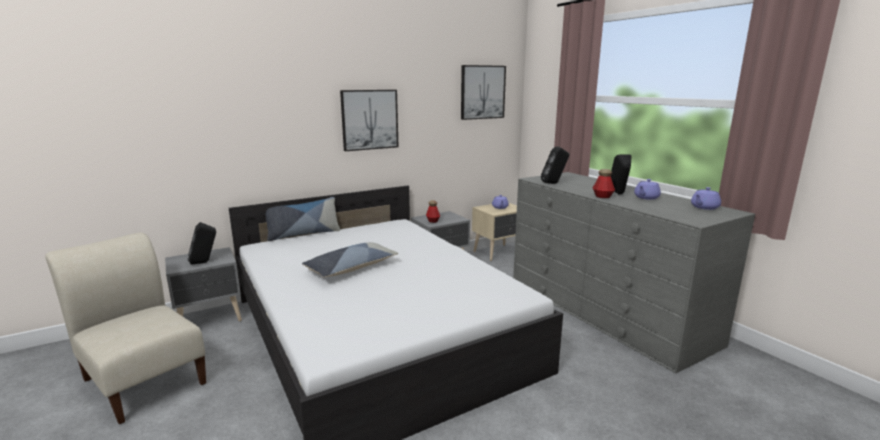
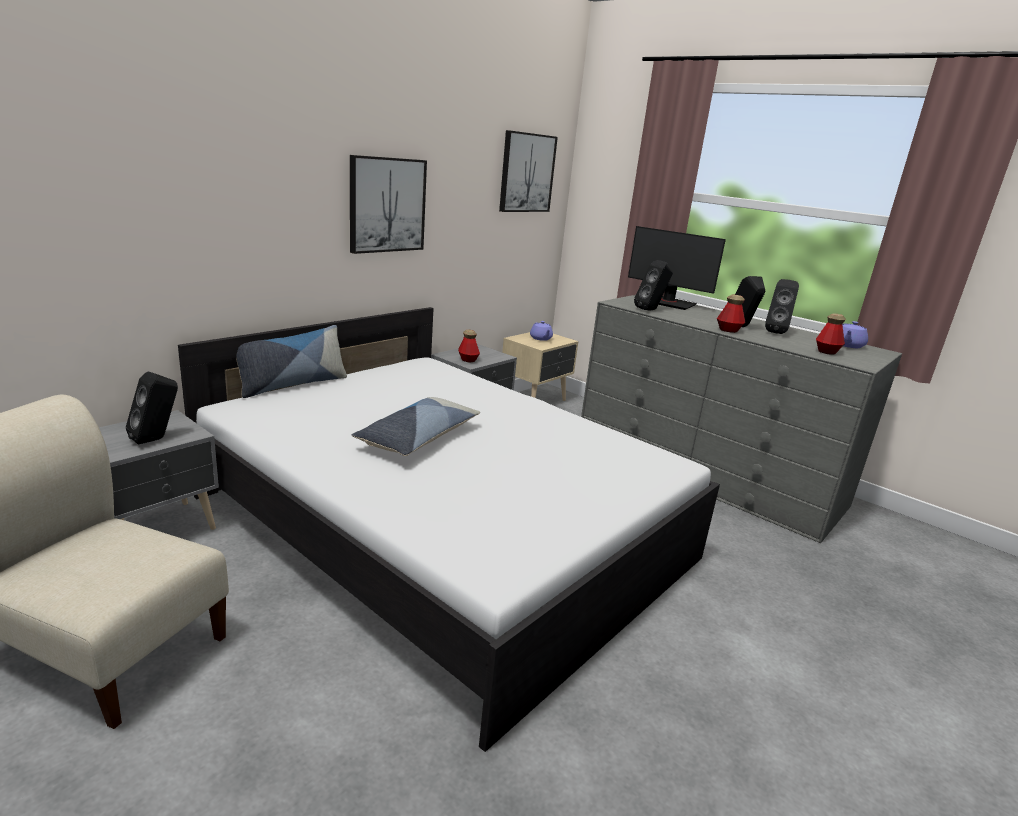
camera: 20 degrees left, 5 degrees up
(576, 178) = (667, 302): none -> monitor
(646, 198) = (775, 332): purple teapot -> black speaker
(674, 212) = (827, 352): none -> bottle

